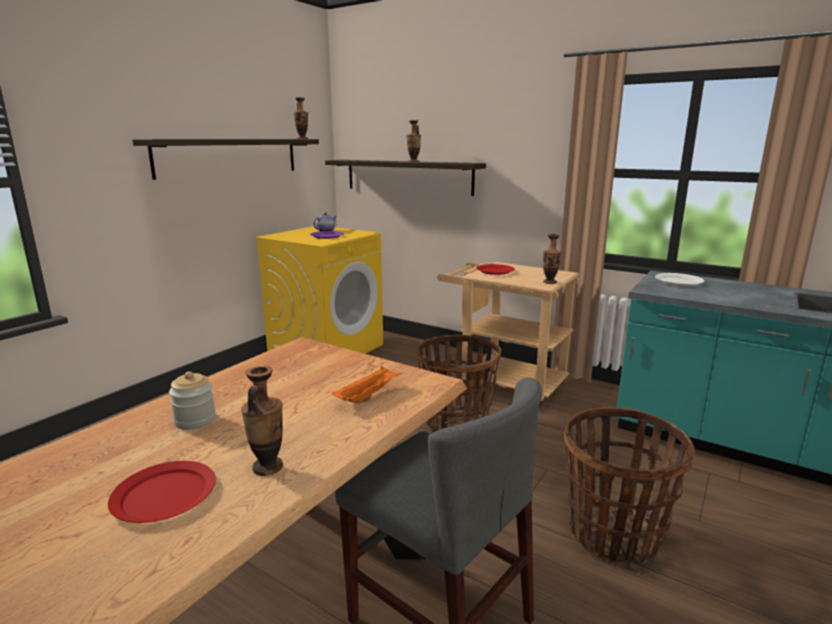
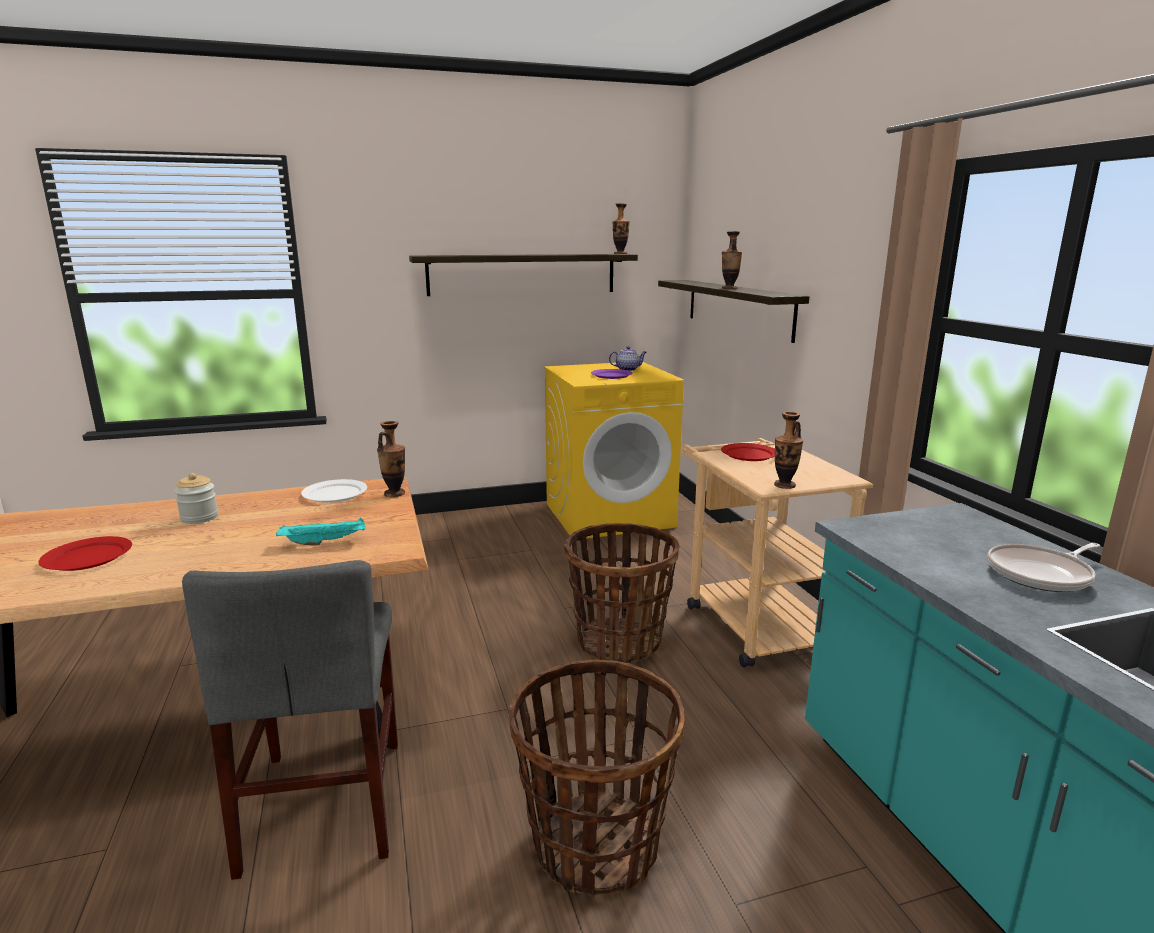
camera: 40 degrees right, 0 degrees up
(268, 467) = (157, 565): vase -> vase (394, 494)
(368, 395) = (325, 542): orange tray -> turquoise tray
(678, 281) = (954, 529): white plate -> white plate (335, 494)
(744, 290) = (1041, 574): none -> frying pan

